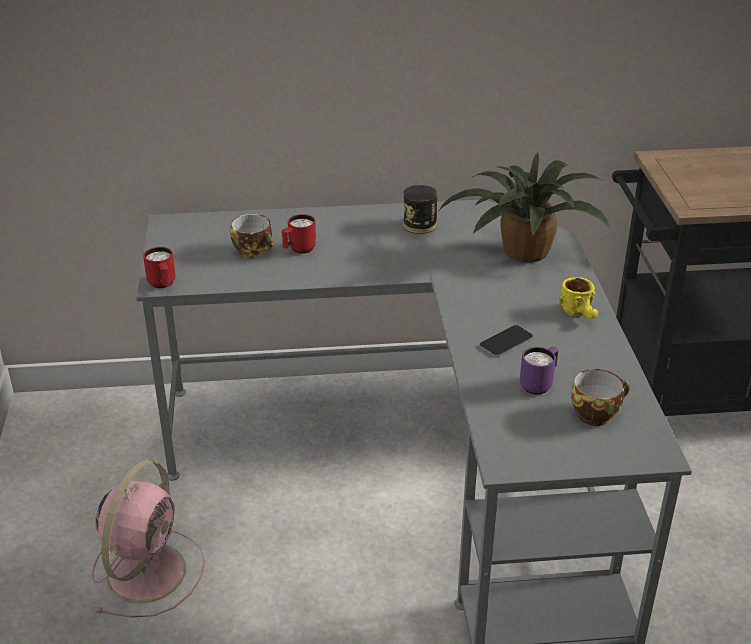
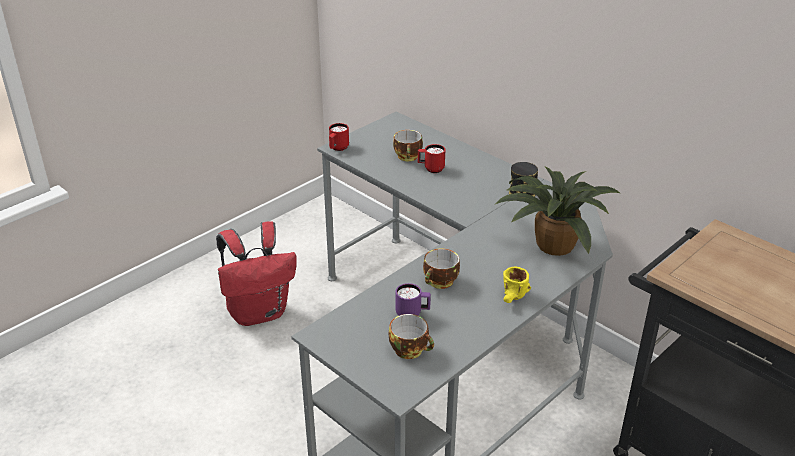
camera: 50 degrees right, 0 degrees up
(148, 570) = (259, 312): pink fan -> red backpack
(506, 342) = (440, 282): phone -> cup

